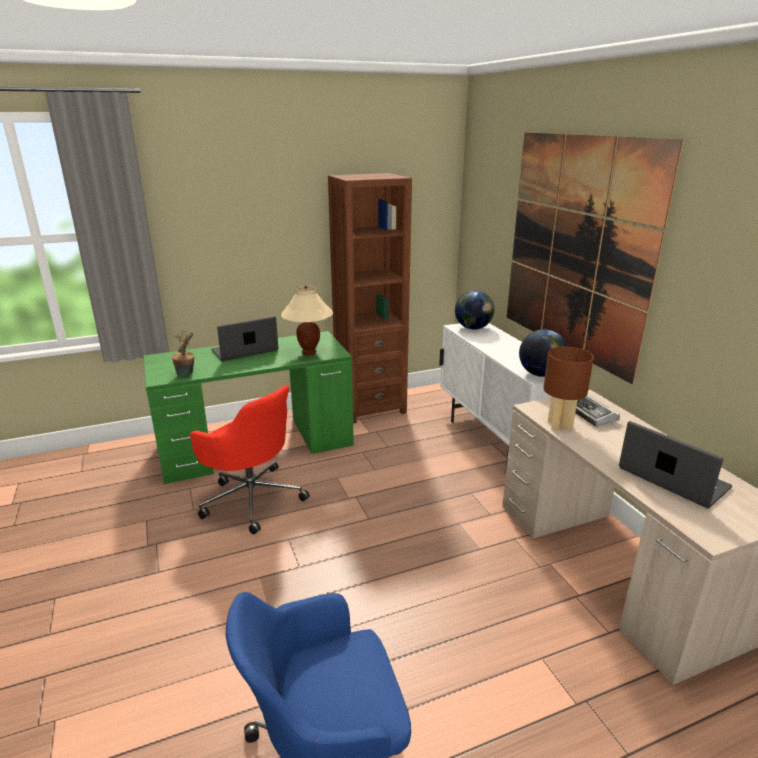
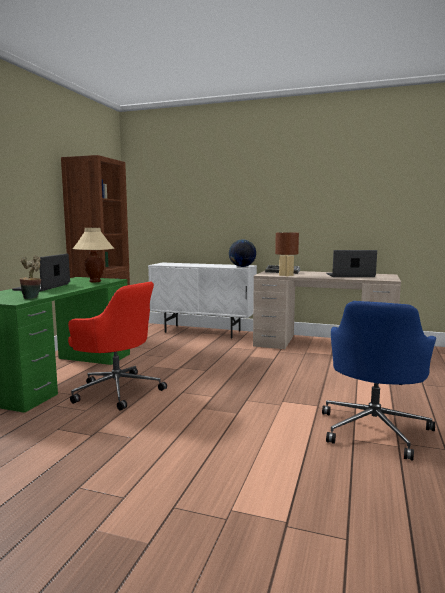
camera: 50 degrees left, 15 degrees down
(252, 498) = (117, 390): red office chair -> red office chair turned 45 degrees clockwise
(473, 328) = (167, 264): globe -> none
(575, 248) = (237, 197): picture -> none

